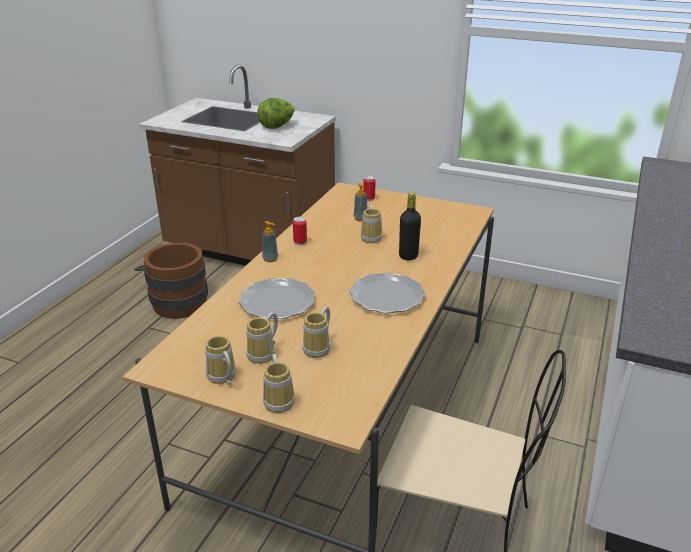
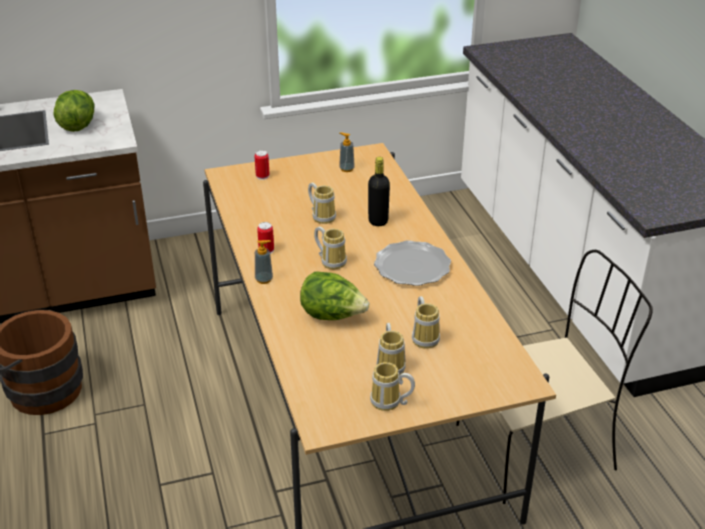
camera: 40 degrees left, 5 degrees up
(277, 301) = (332, 316): plate -> lettuce
(280, 400) = (456, 393): mug -> mug (331, 261)
(360, 218) = (284, 201): soap dispenser -> soap dispenser (346, 169)

